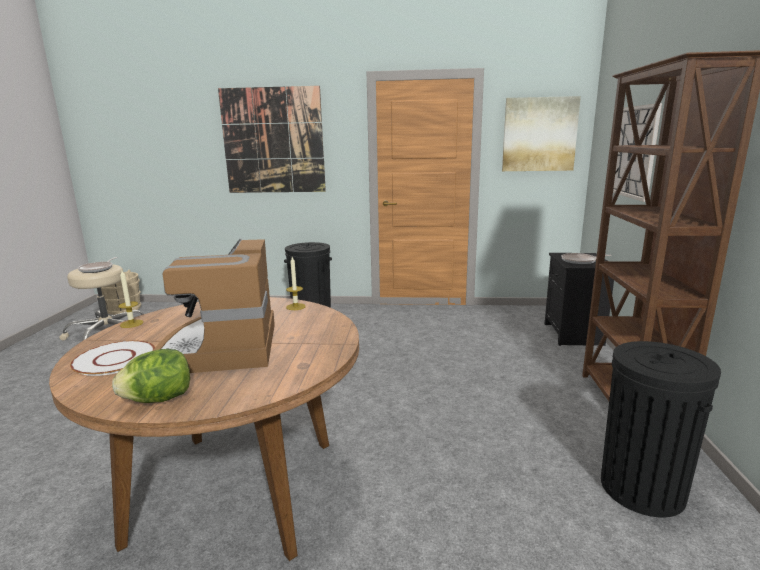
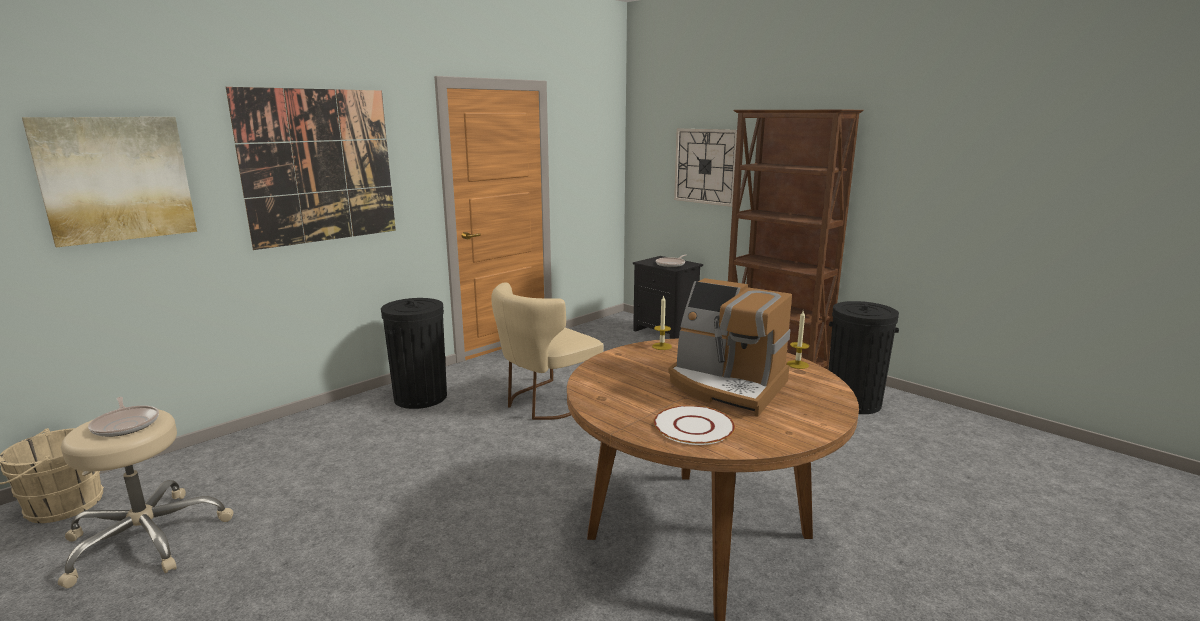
camera: 50 degrees left, 0 degrees up
(131, 324) = (595, 408): candle -> candle (797, 364)
(159, 399) = (809, 422): lettuce -> none
(362, 348) = (545, 403): none -> beige chair
(539, 134) = (591, 149): picture -> picture (116, 179)

